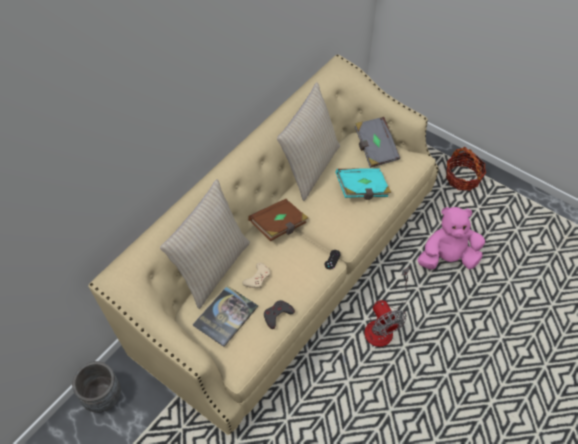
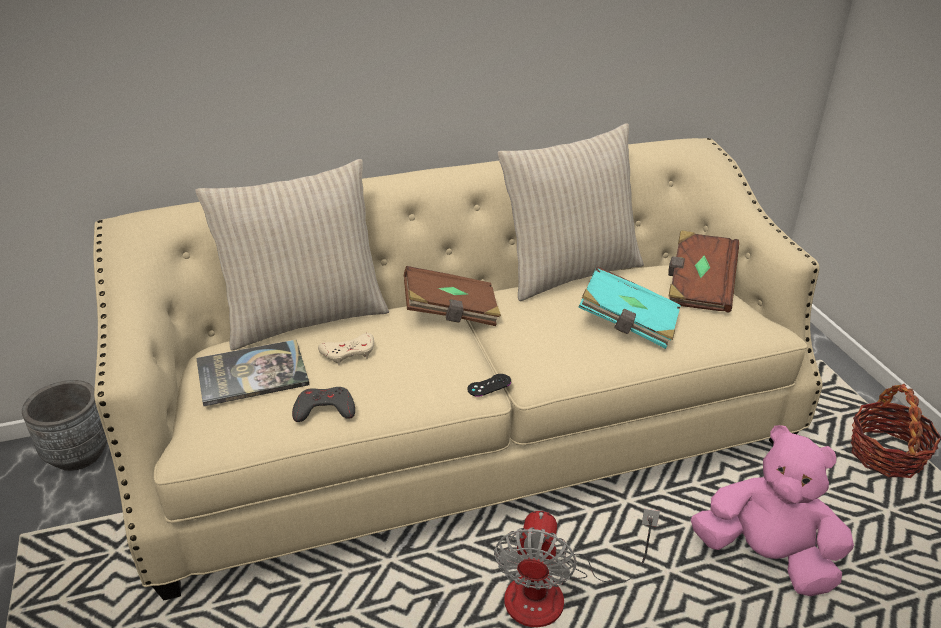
camera: 35 degrees right, 20 degrees down
(375, 149) = (698, 287): grey book -> brown book

